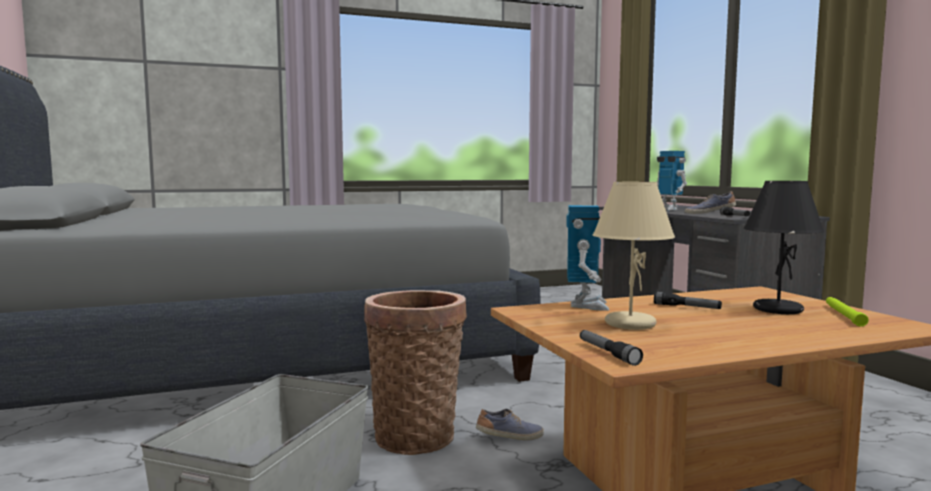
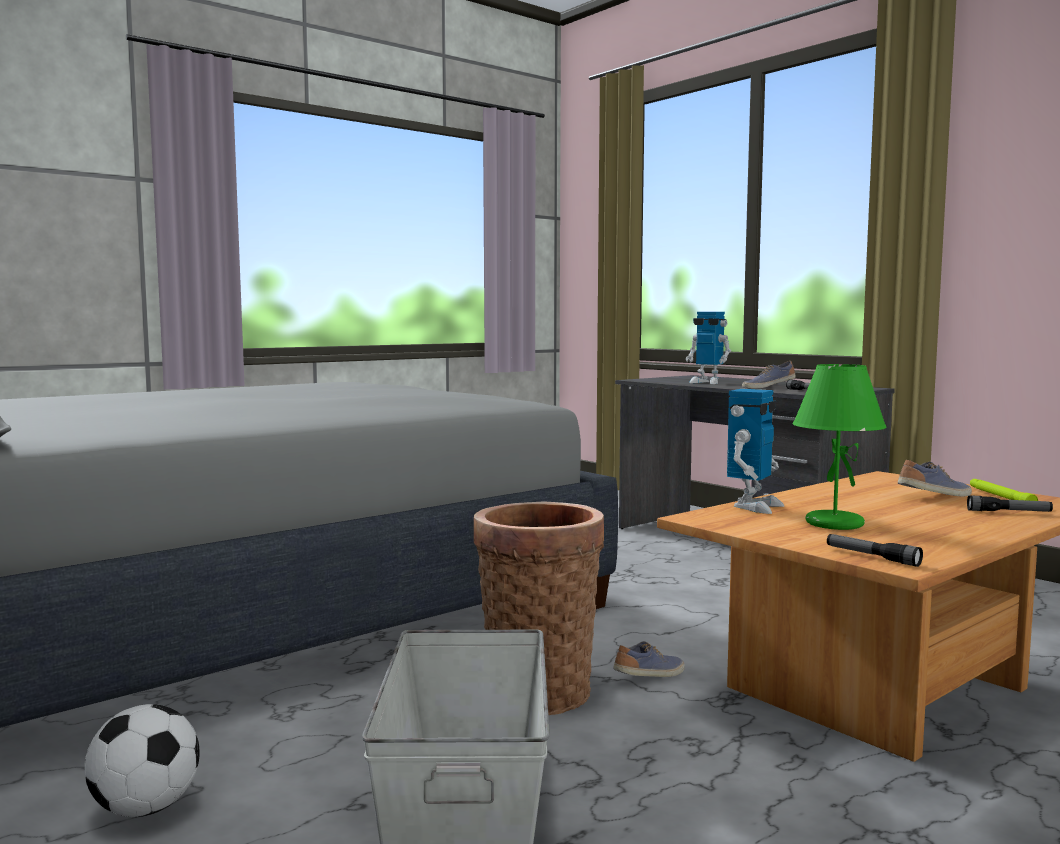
camera: 20 degrees left, 0 degrees up
(96, 471) = (145, 808): none -> football
(586, 305) = (753, 507): toy robot -> toy robot turned 45 degrees clockwise
(629, 324) = (833, 523): beige table lamp -> green table lamp
(686, 307) = (853, 500): flashlight -> flashlight (1009, 512)
(776, 309) = (935, 496): black table lamp -> shoe

